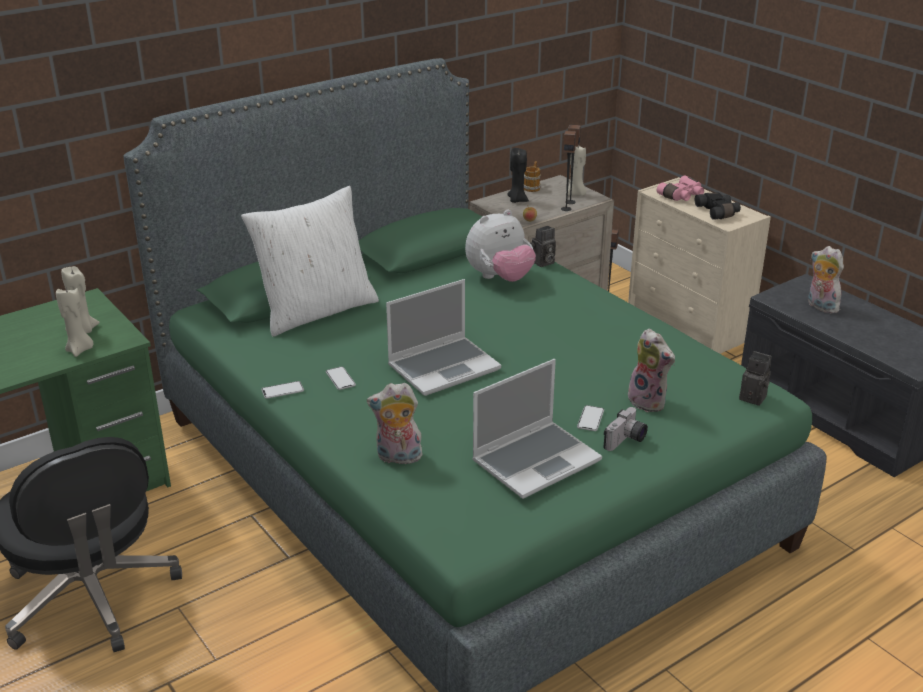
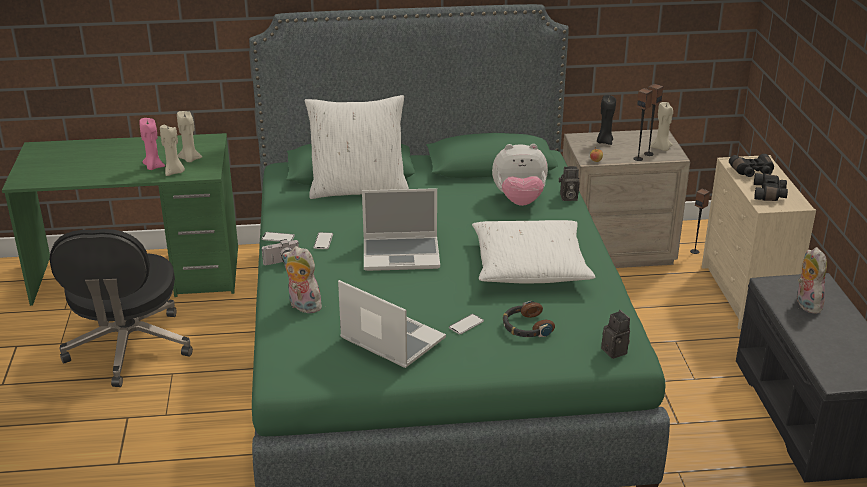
camera: 30 degrees right, 0 degrees up
(43, 351) = (153, 167): none -> pink candle
(532, 187) = (630, 134): mug -> none
(536, 460) = (390, 339): laptop -> laptop turned 135 degrees counterclockwise
(583, 340) = (530, 266): none -> white pillow
(626, 441) = (474, 349): camera -> camera (283, 263)
(649, 401) = (526, 327): plush toy -> headphones
(682, 196) = (752, 172): pink binoculars -> black binoculars

